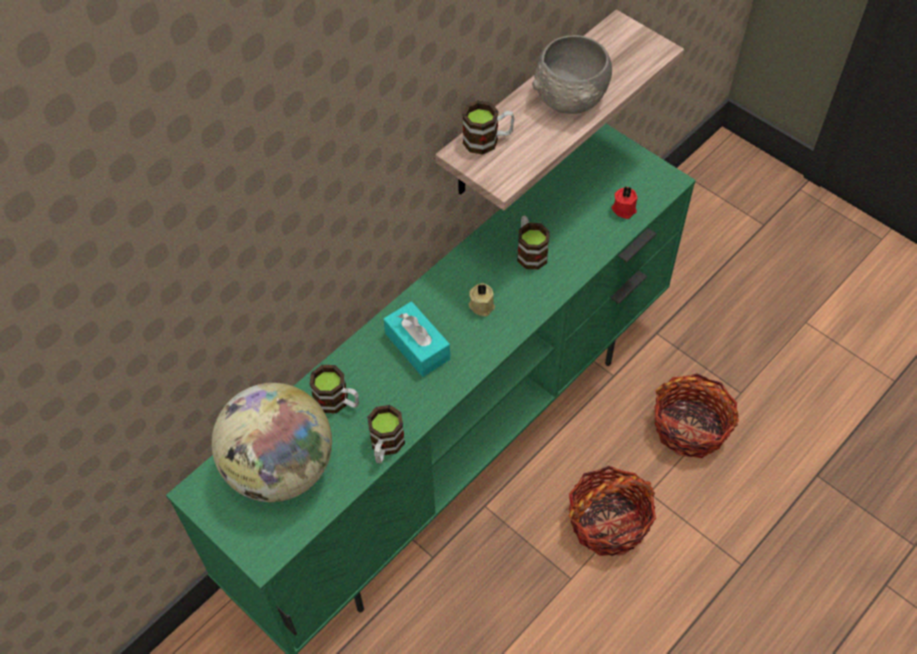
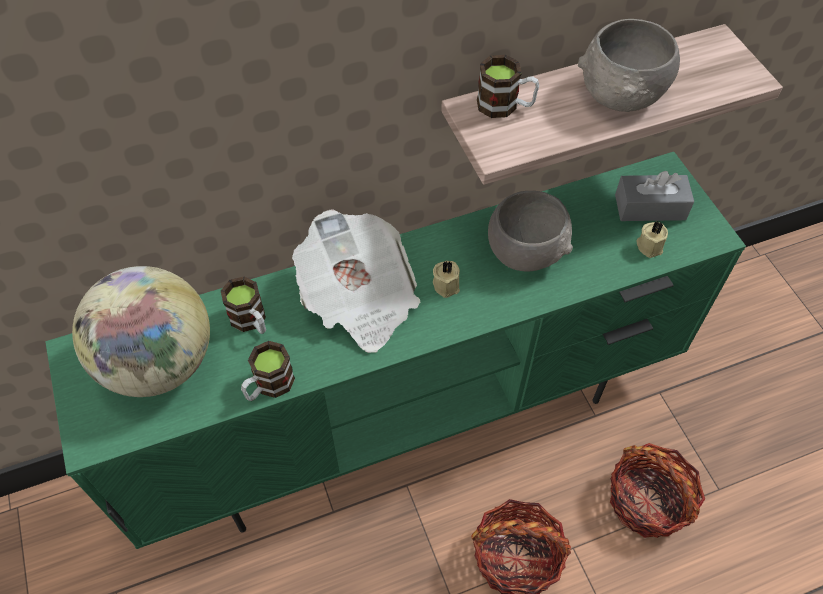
camera: 25 degrees right, 0 degrees up
(417, 346) = (359, 299): turquoise tissue box -> newspaper
(529, 251) = (526, 251): mug -> grey bowl
(608, 176) = (650, 207): none -> grey tissue box
(624, 208) = (650, 245): red candle -> beige candle

